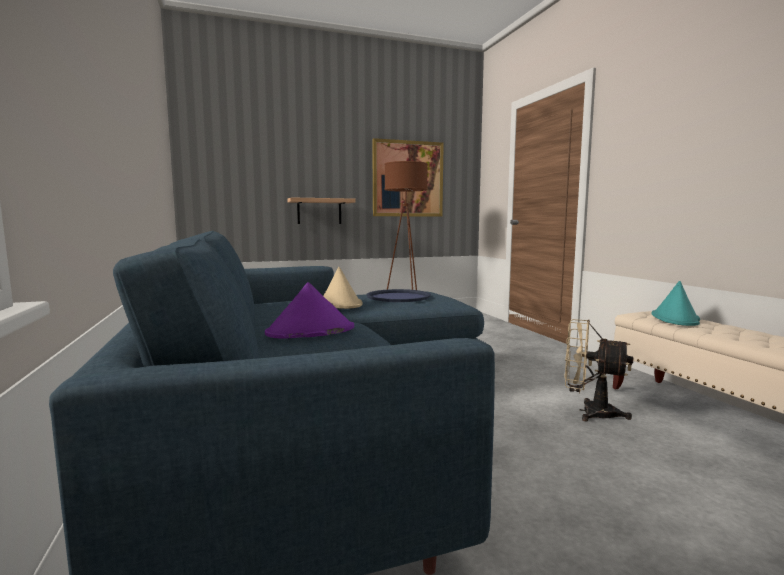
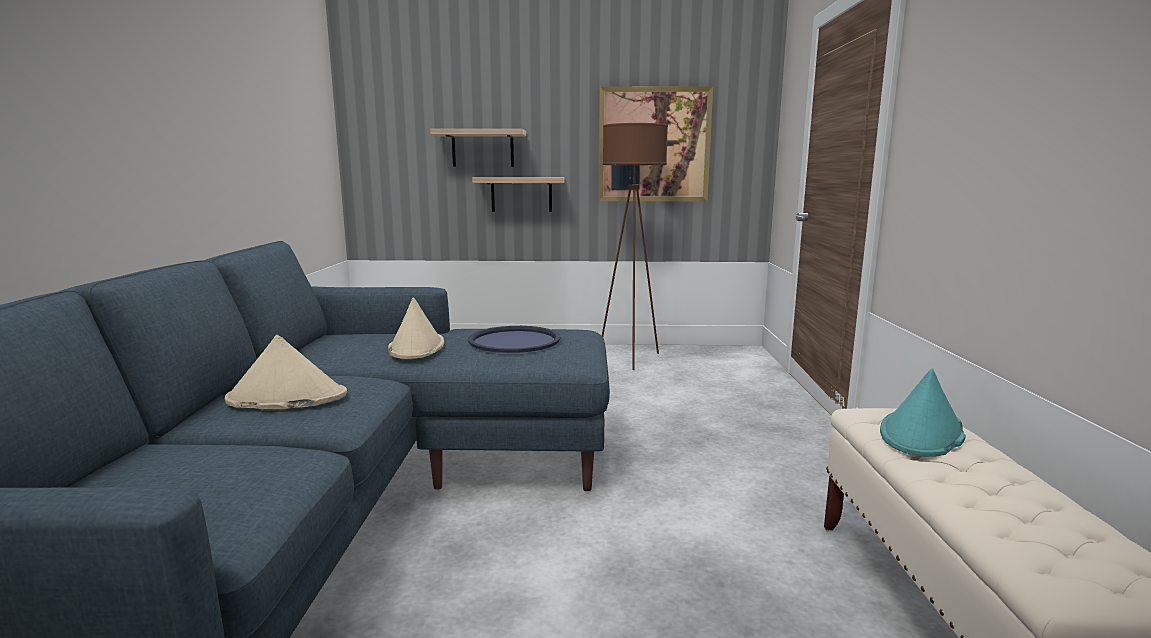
camera: 20 degrees right, 5 degrees up
(290, 178) = (483, 148): none -> shelf
(310, 331) = (286, 398): purple hat -> beige hat
(589, 412) = (733, 565): beige fan -> none

